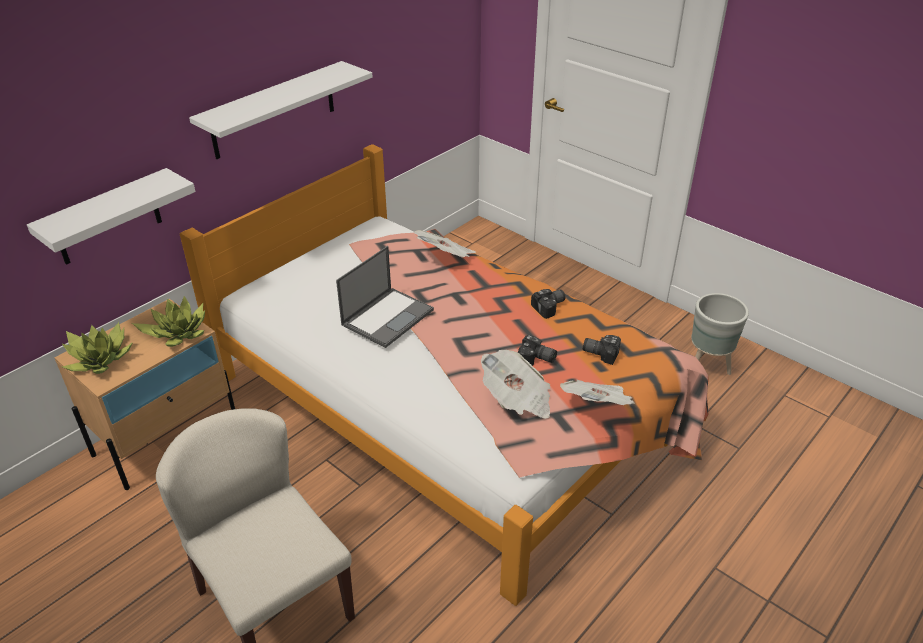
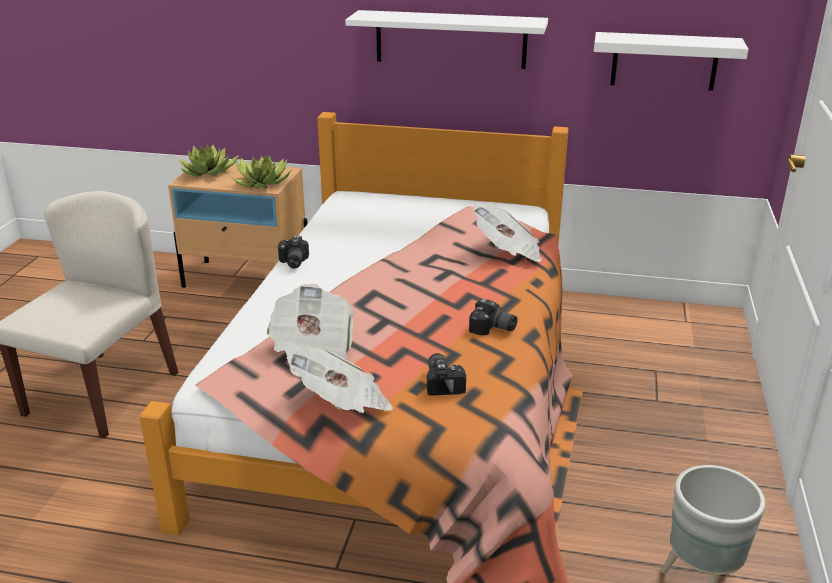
camera: 60 degrees right, 10 degrees down
(107, 218) = (267, 68): white shelf -> white shelf (664, 61)
(388, 316) = (373, 251): laptop -> none
(536, 360) = (389, 345): camera -> camera (292, 262)

